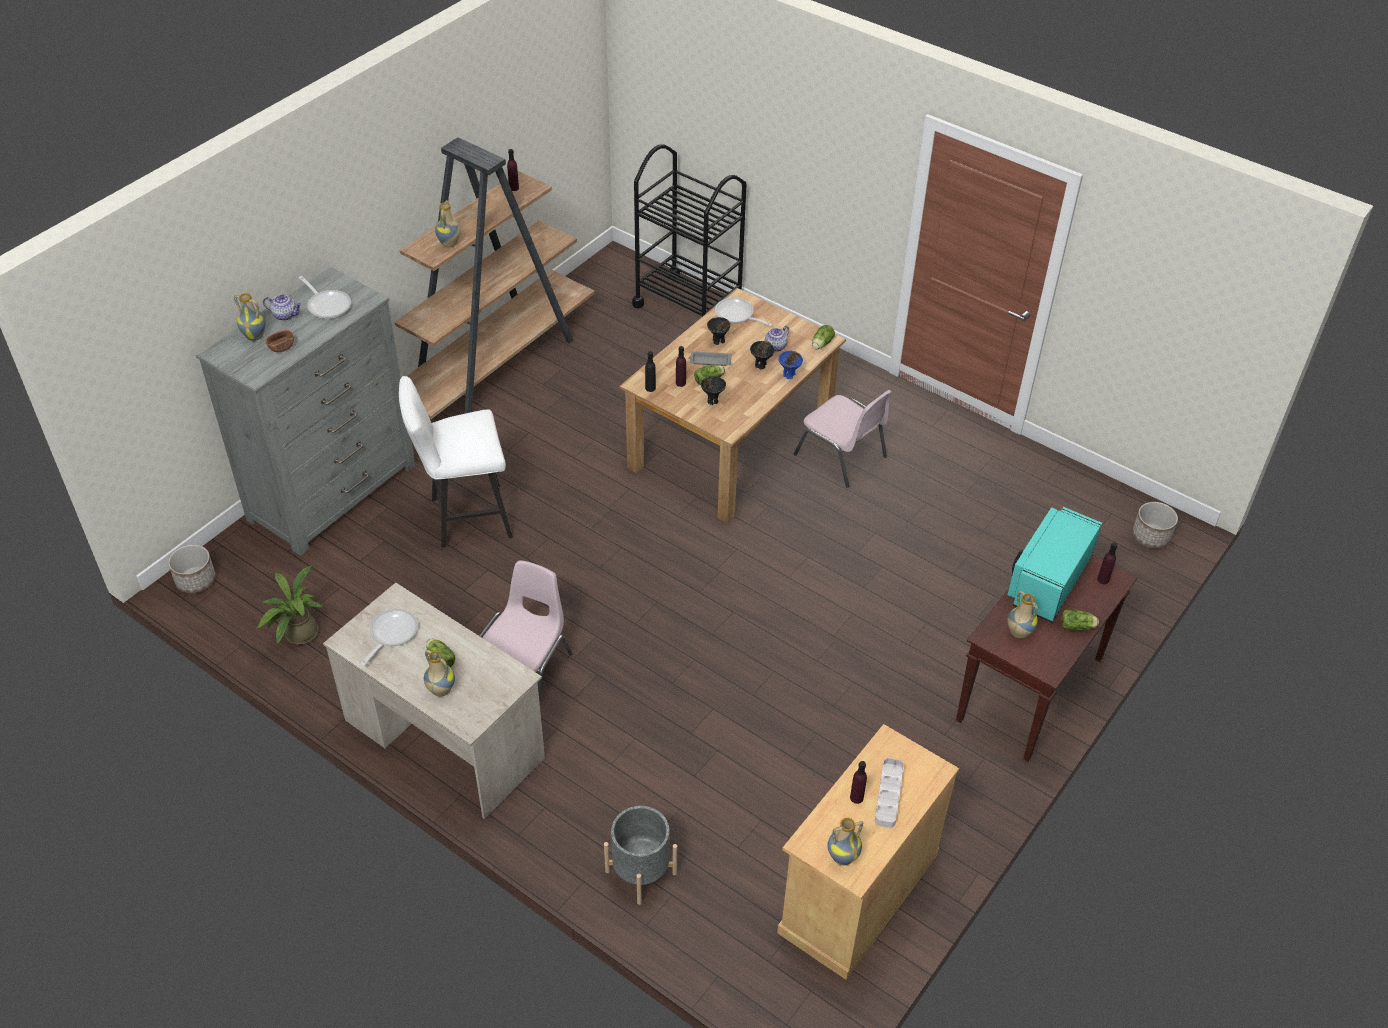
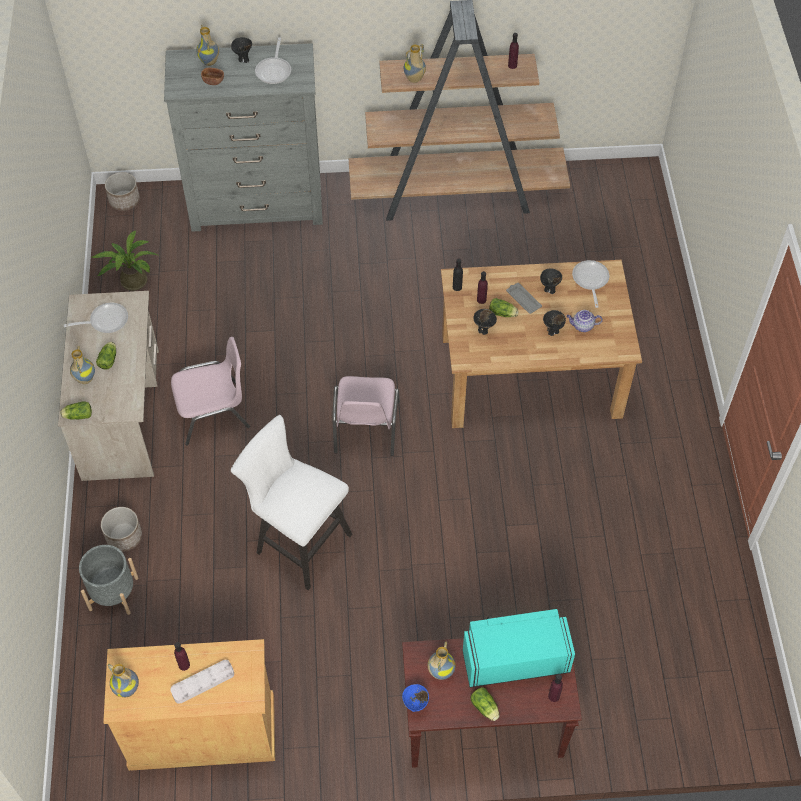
camera: 50 degrees right, 10 degrees up
(285, 315) = (243, 59): teapot -> black bowl
(464, 518) = (305, 284): white stool -> white stool (298, 542)
(688, 306) = (643, 248): black cart -> none
(789, 375) = (561, 355): blue bowl -> blue bowl (415, 706)
(821, 344) = (617, 351): lettuce -> lettuce (77, 416)
(841, 456) = (593, 449): pink chair -> pink chair (365, 428)
(1151, 536) = (735, 715): planter -> planter (124, 537)

